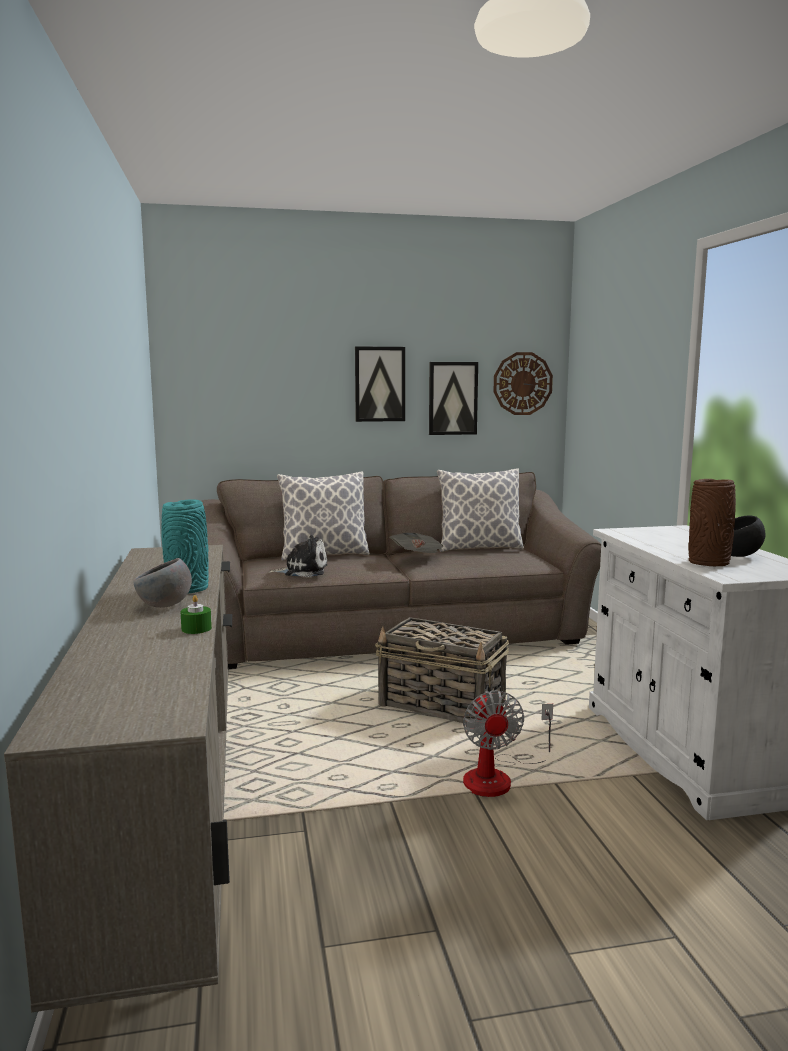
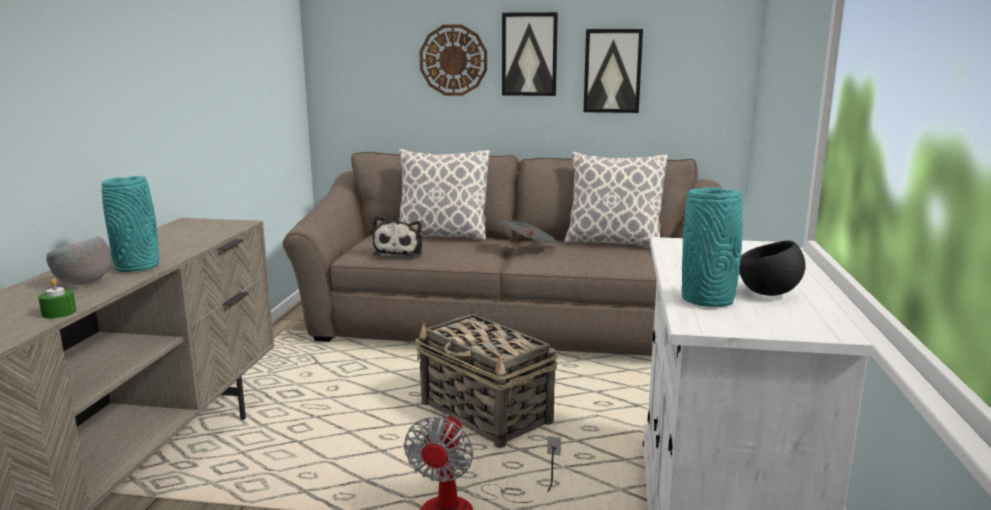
camera: 20 degrees right, 5 degrees up
(303, 571) = (400, 251): plush toy -> plush toy turned 75 degrees clockwise
(522, 383) = (698, 54): wall clock -> wall clock (453, 60)
(709, 563) = (709, 300): brown vase -> turquoise vase

